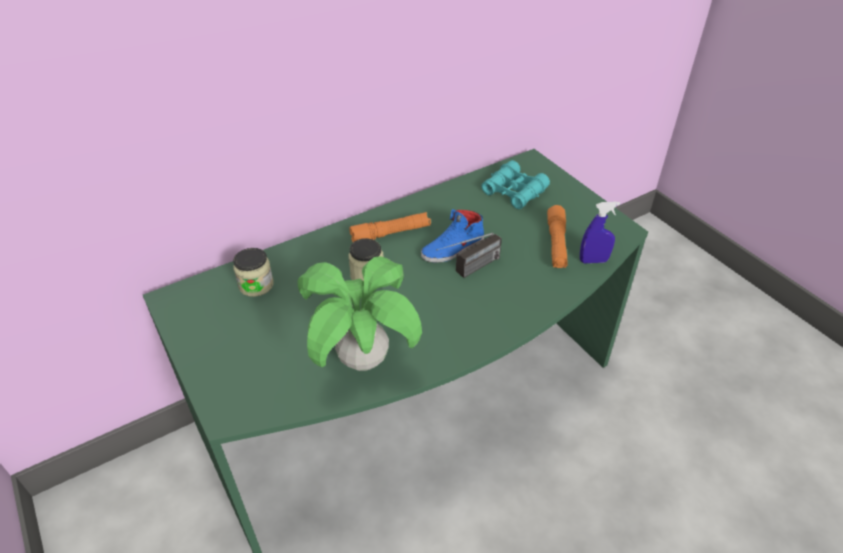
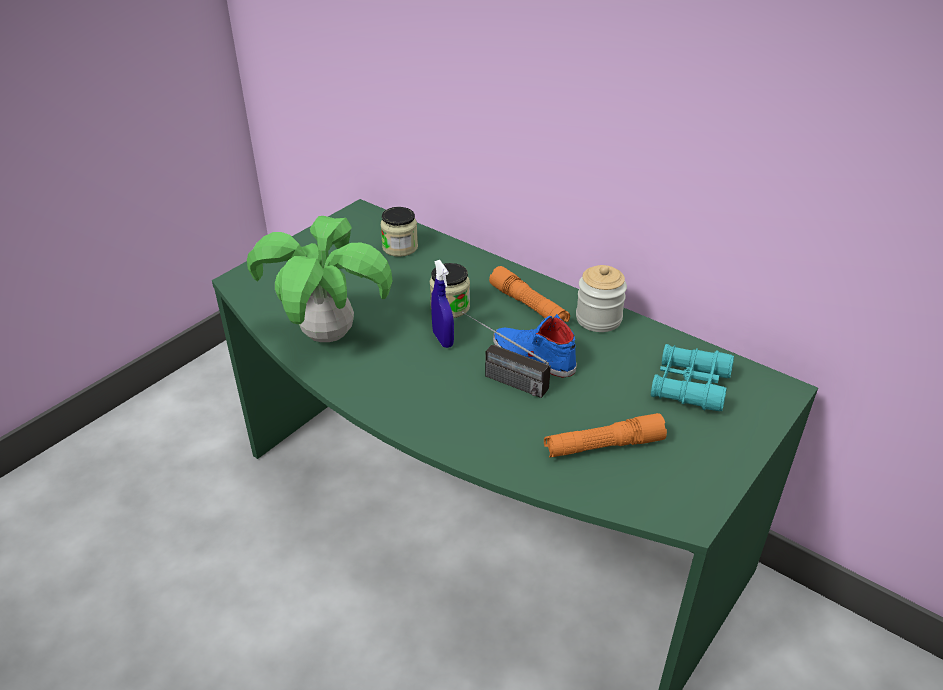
camera: 70 degrees right, 5 degrees down
(426, 206) = (598, 319): none -> jar
(593, 261) = (591, 490): blue spray bottle -> blue spray bottle (443, 339)

